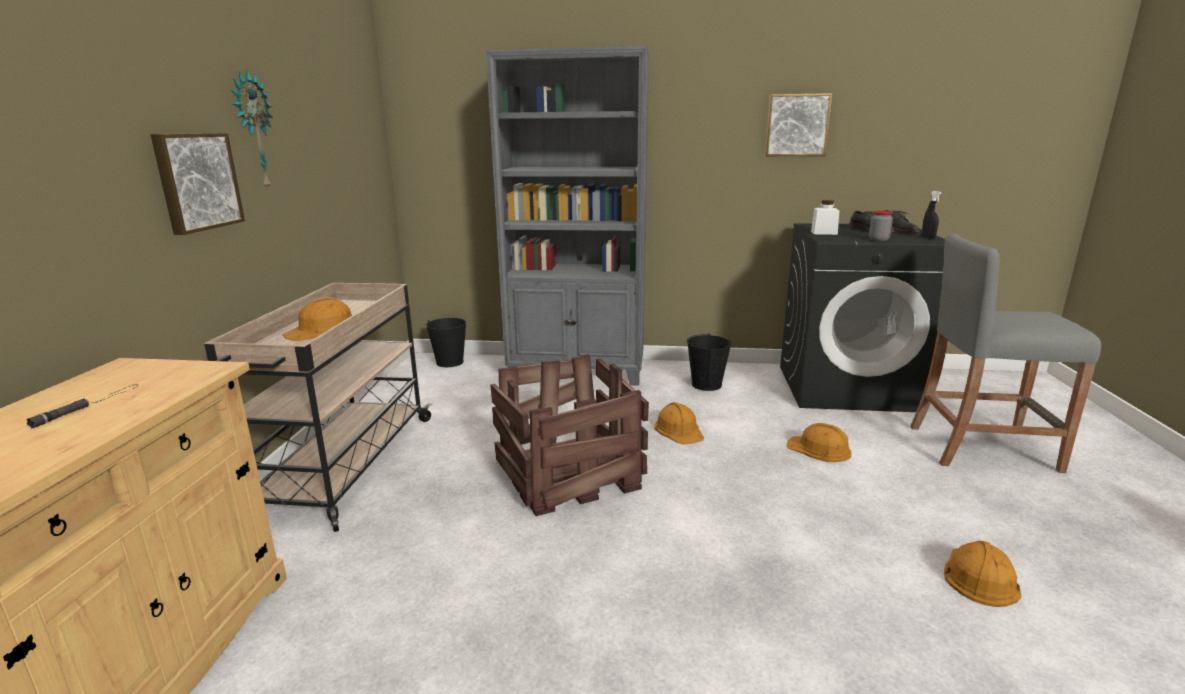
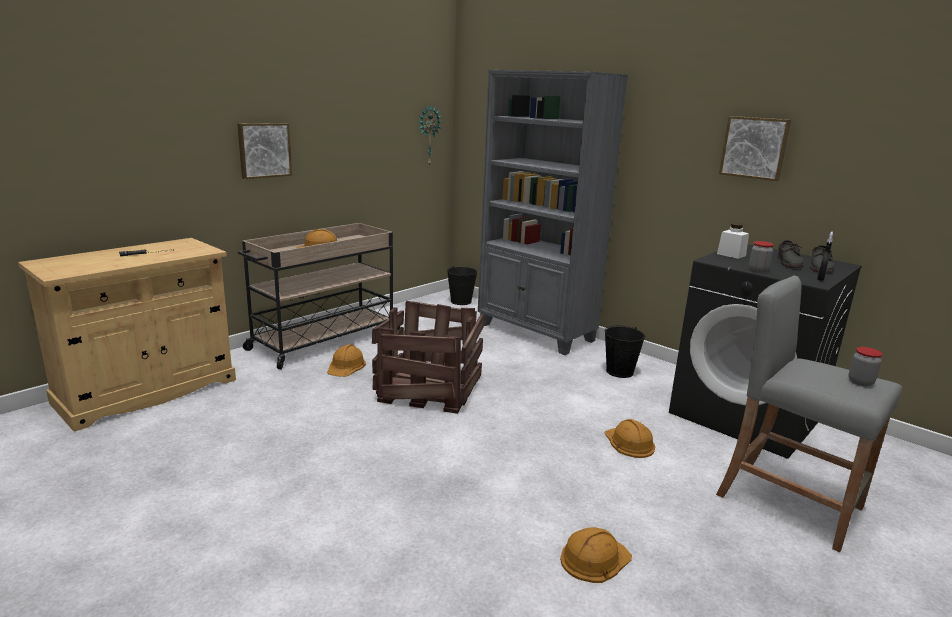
camera: 35 degrees right, 0 degrees up
(253, 132) = (314, 122): wall clock -> wall clock (428, 135)
(679, 430) = (543, 392): orange hard hat -> orange hard hat (346, 366)
(1044, 317) = (860, 382): none -> jar

